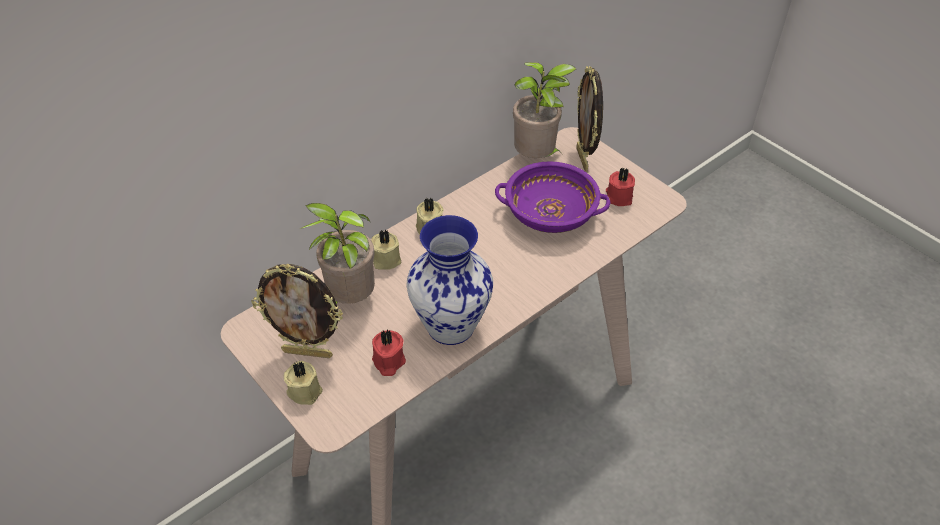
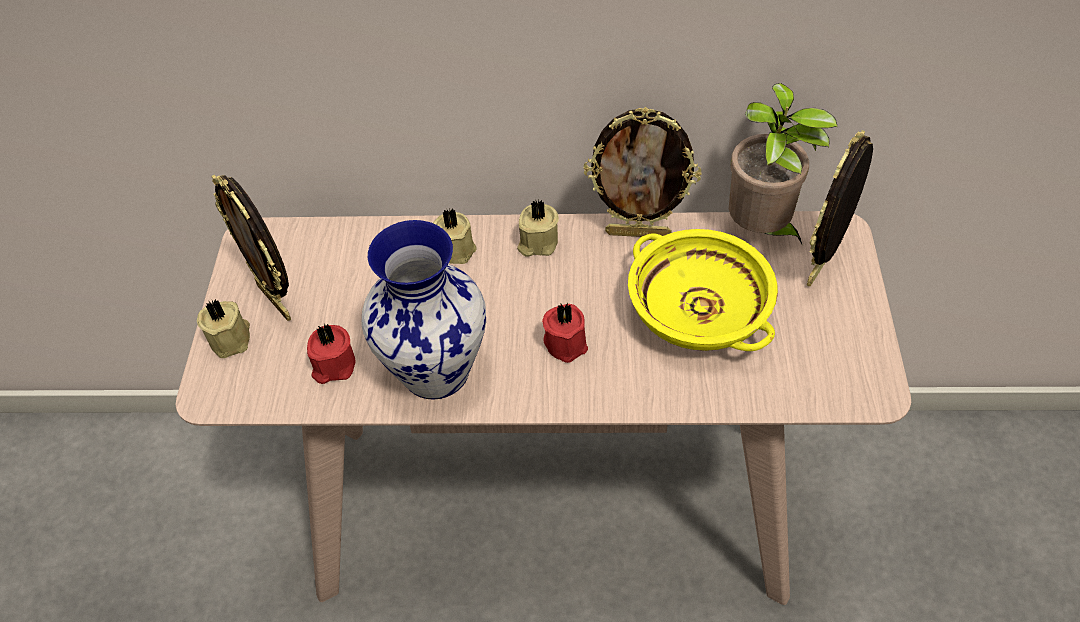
camera: 45 degrees right, 5 degrees up
(348, 301) = (370, 271): potted plant -> none
(477, 194) = (638, 233): none -> picture frame
(549, 214) = (696, 312): purple bowl -> yellow bowl
(618, 197) = (814, 345): red candle -> red candle (566, 342)

